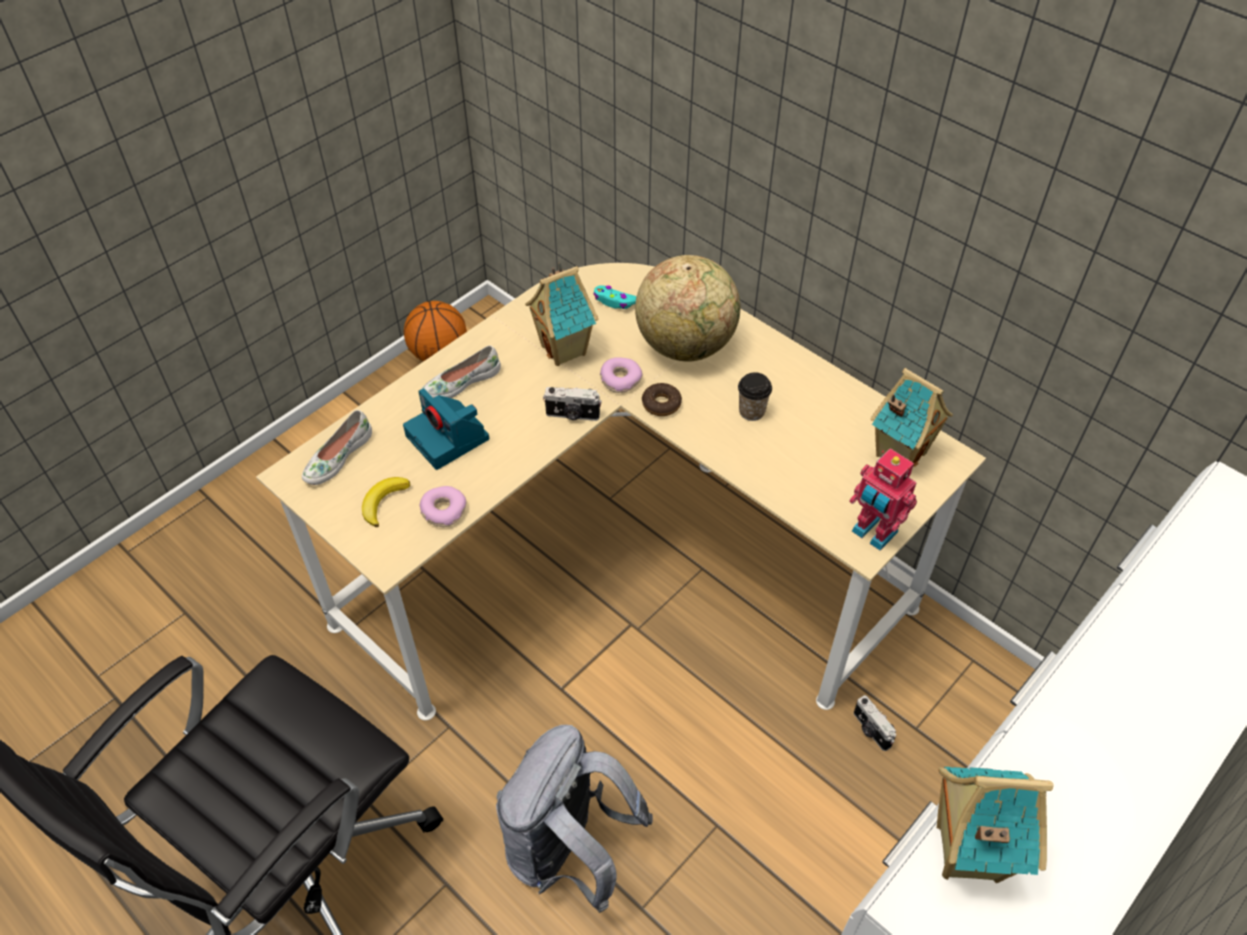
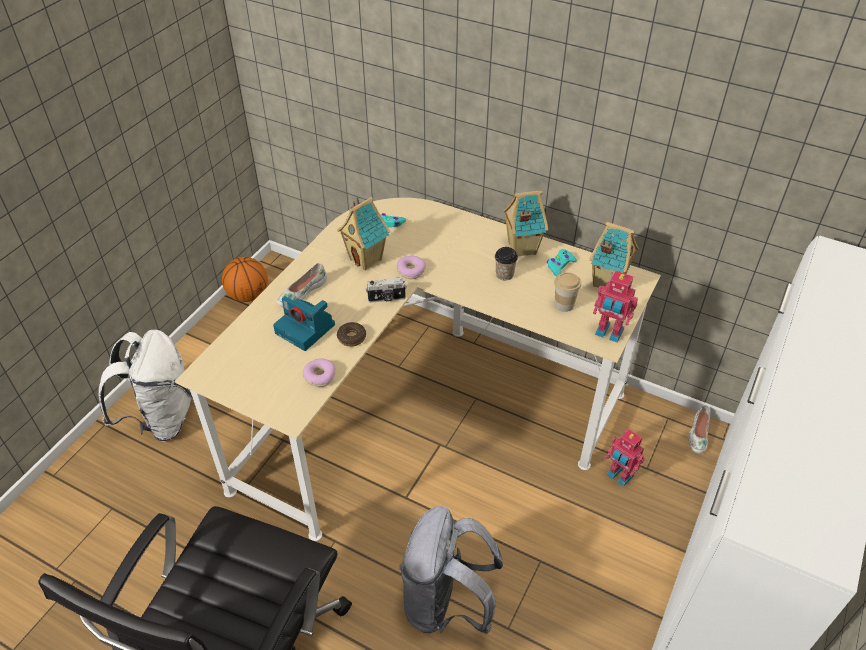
camera: 15 degrees left, 5 degrees down
(279, 504) = (161, 418): none -> white backpack
(337, 456) = (230, 356): white shoe -> white shoe (698, 434)
(383, 502) = (274, 379): banana -> none
(661, 404) = (444, 281): donut -> donut (351, 337)
(686, 345) = (446, 242): globe -> none
(822, 475) = (564, 304): none -> cup
(838, 413) = (560, 265): none -> turquoise game controller
(870, 730) = (619, 476): camera -> toy robot
(965, 851) = (767, 485): toy house -> toy house (521, 248)

